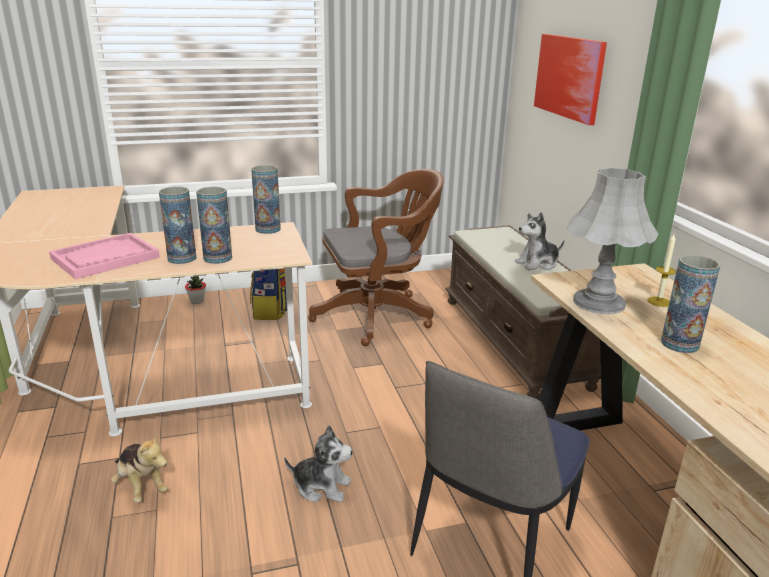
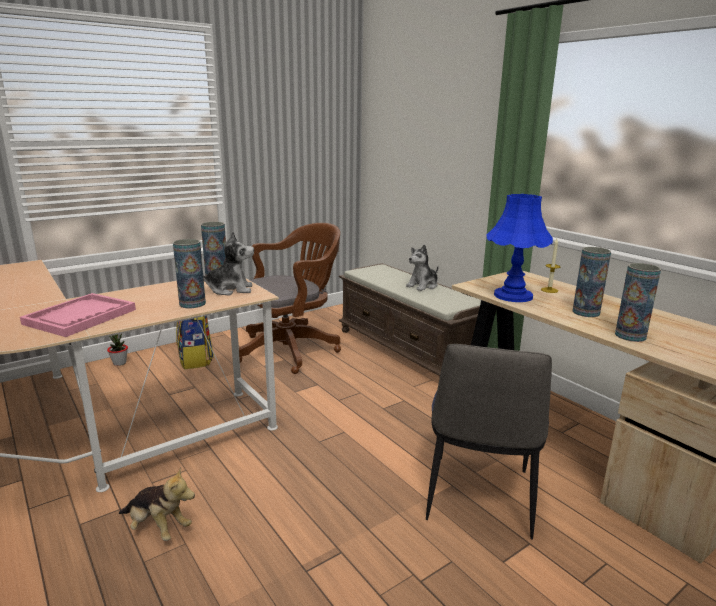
camera: 20 degrees left, 5 degrees down
(182, 258) = (158, 308): vase -> vase (630, 336)
(321, 486) = (324, 487): plush toy -> plush toy (230, 289)
(569, 77) = (420, 144): picture -> none
(598, 302) = (512, 295): grey table lamp -> blue table lamp

